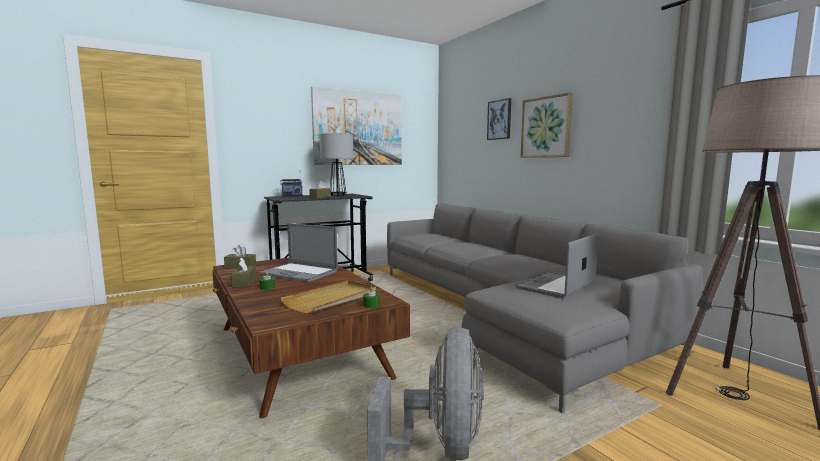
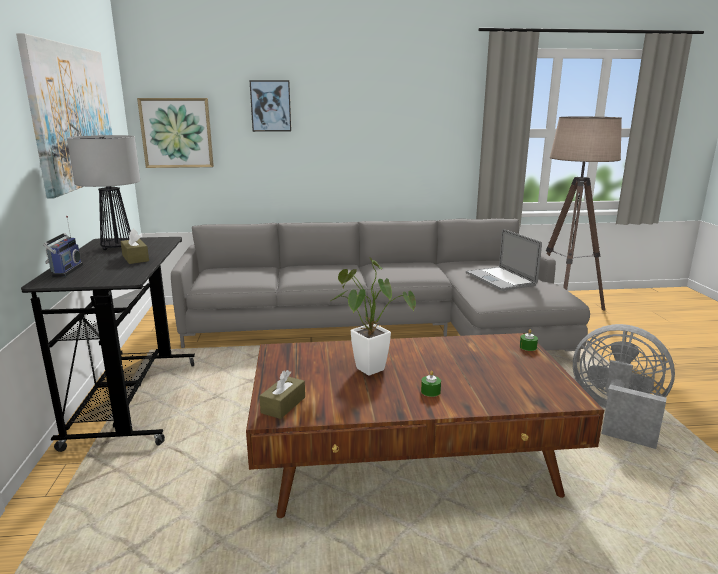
camera: 65 degrees left, 10 degrees up
(244, 282) = (392, 405): brown tissue box -> none
(298, 272) = (366, 367): laptop -> potted plant
(332, 299) = (501, 361): beige tray -> none
(546, 127) = (347, 121): picture -> picture (177, 133)

